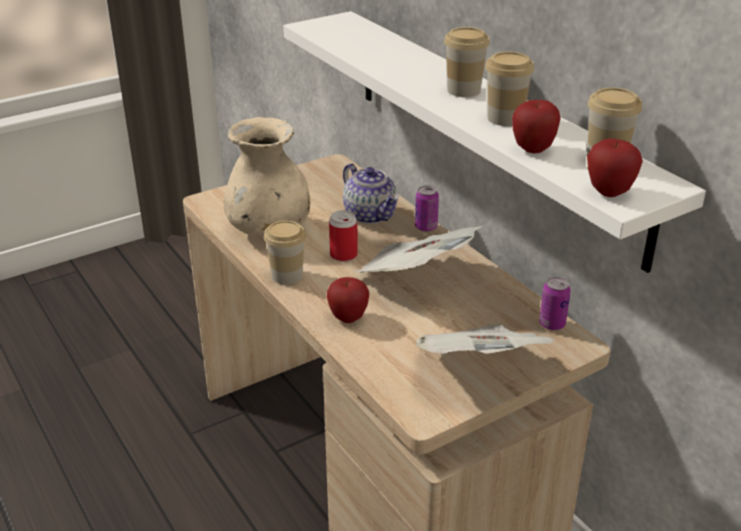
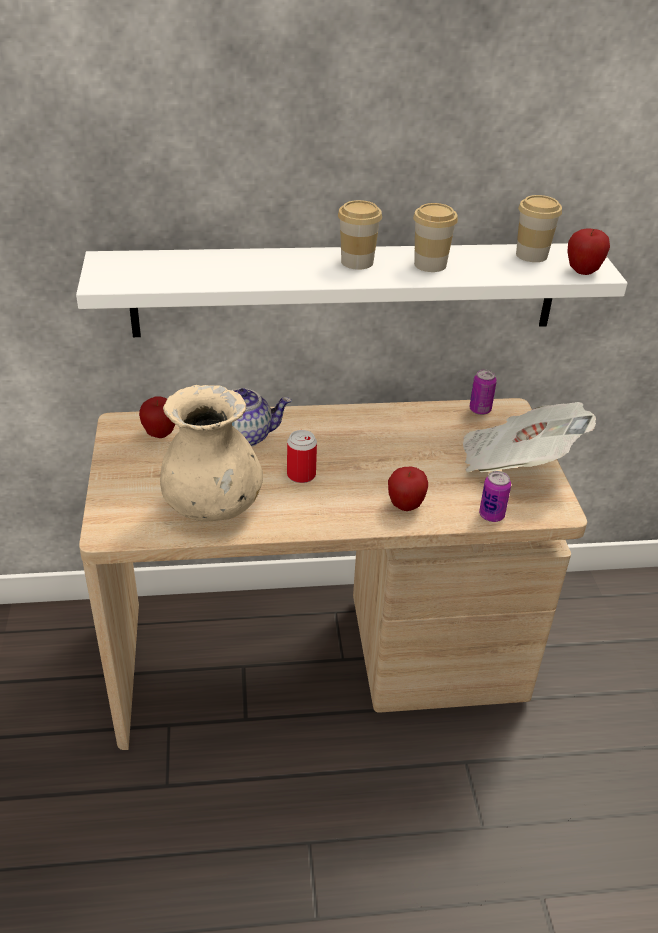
camera: 65 degrees left, 5 degrees up
(287, 275) = (309, 520): cup -> none
(415, 278) = (370, 449): newspaper -> none
(426, 227) = (294, 414): can -> can (491, 515)
(533, 149) = (495, 273): apple -> apple (160, 434)

